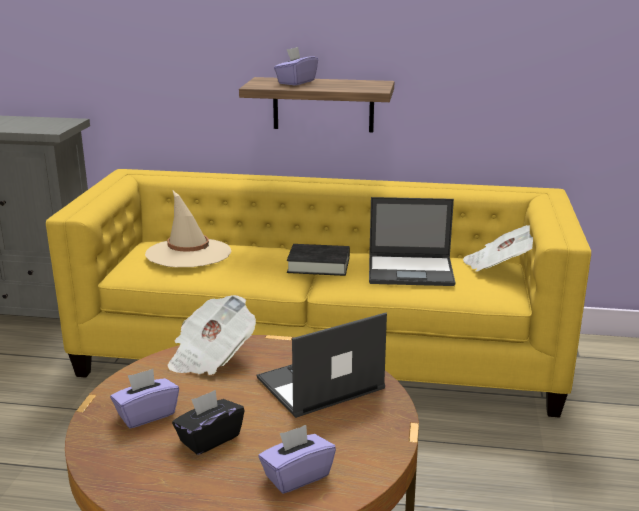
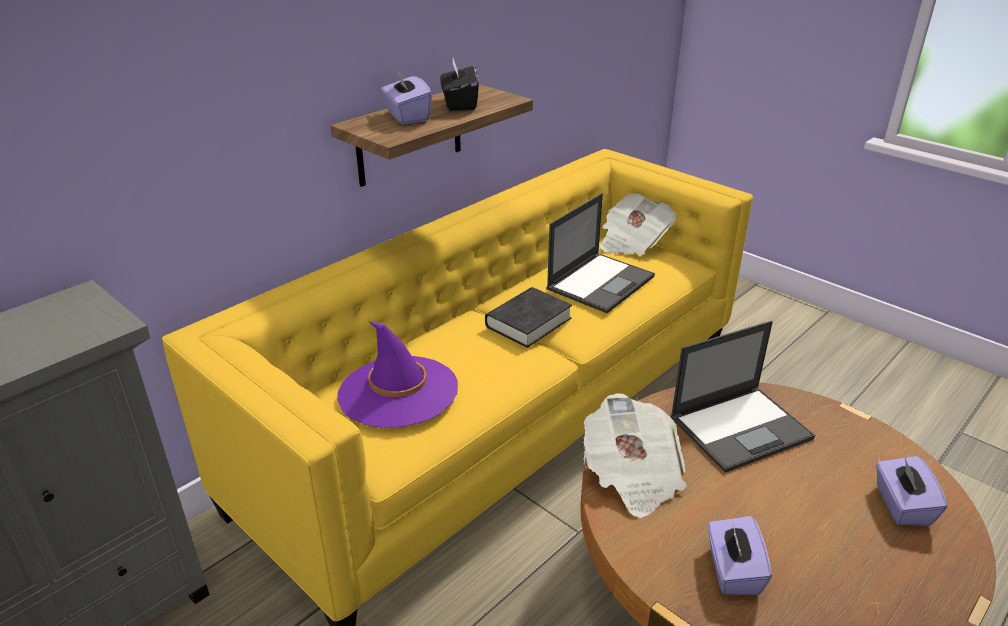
camera: 55 degrees left, 10 degrees up
(188, 253) = (398, 391): beige hat -> purple hat
(209, 439) = (808, 539): black tissue box -> black tissue box (459, 104)
(319, 384) = (741, 427): laptop -> laptop turned 120 degrees counterclockwise

